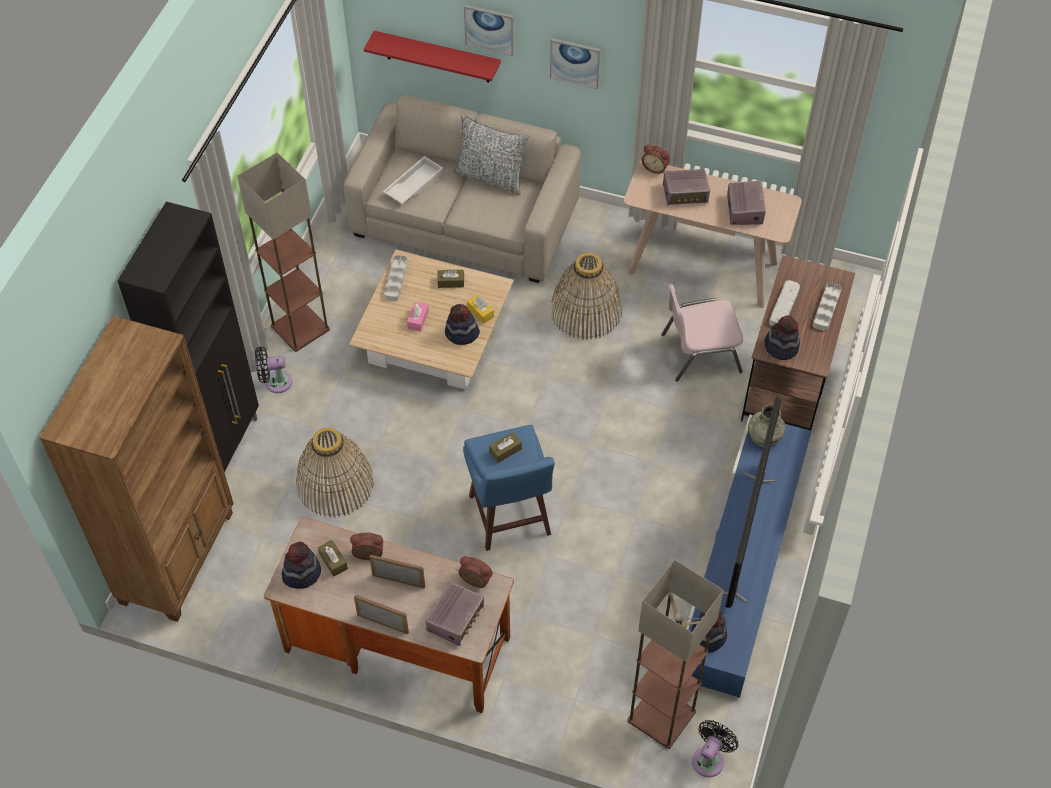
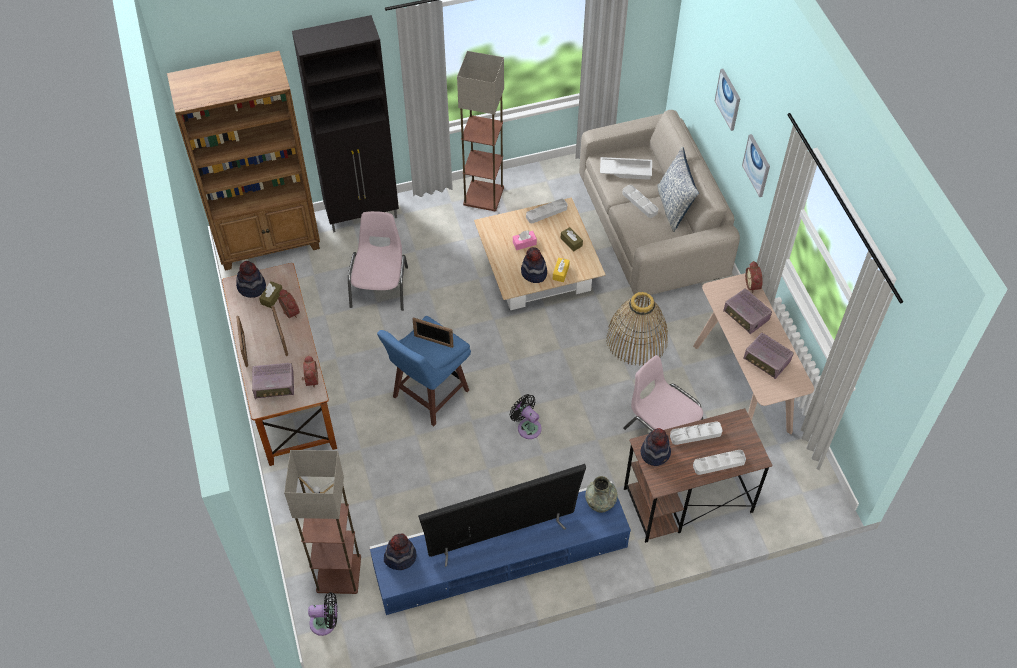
camera: 55 degrees right, 0 degrees up
(275, 382) = (431, 209): black fan -> black fan (527, 427)
(335, 484) = (380, 286): basket -> pink chair
(437, 57) = (703, 99): red shelf -> none
(463, 198) = (639, 203): none -> grey tray
(505, 450) = (433, 341): brown tissue box -> picture frame
(745, 209) = (766, 361): radio -> radio turned 75 degrees clockwise

